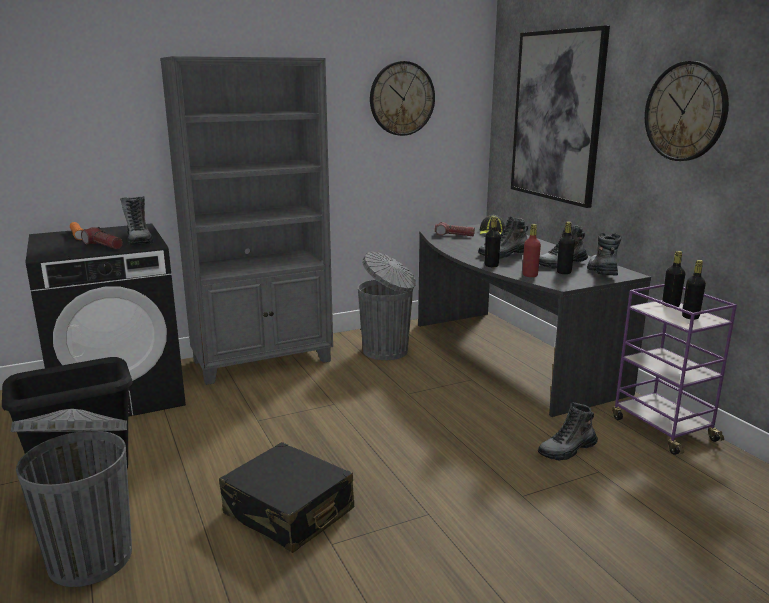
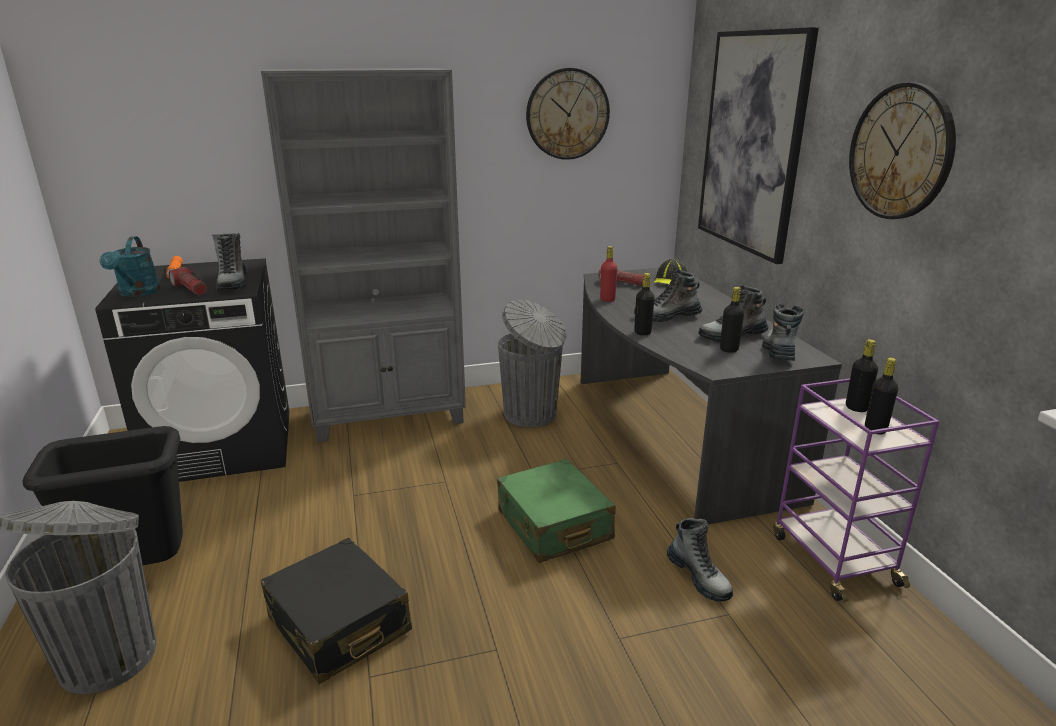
camera: 10 degrees right, 5 degrees up
(55, 250) = (137, 293): none -> turquoise watering can
(439, 426) = (554, 525): none -> green suitcase
(530, 275) = (683, 351): red bottle -> red bottle (607, 299)
(567, 450) = (699, 577): boot -> boot turned 105 degrees counterclockwise

